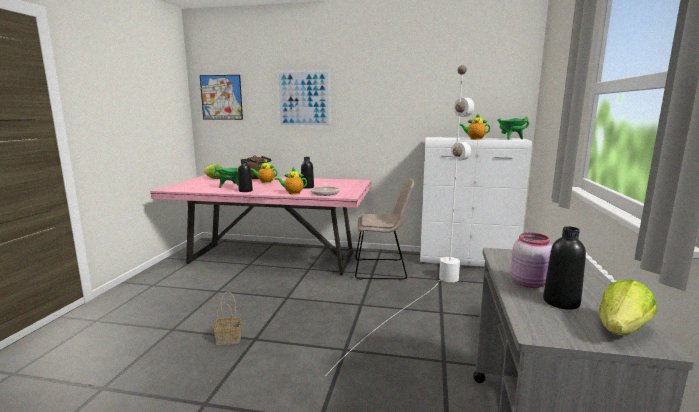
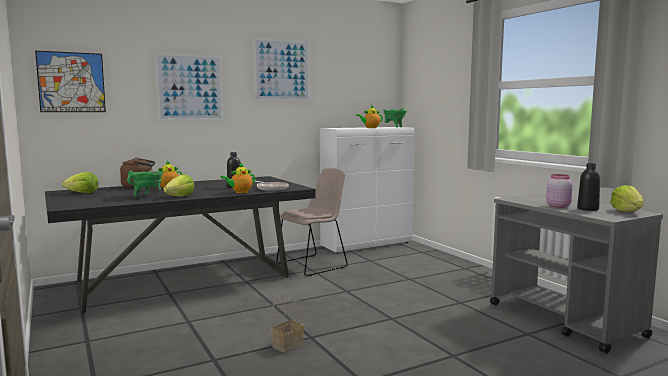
camera: 40 degrees left, 5 degrees down
(245, 191) = (180, 196): black bottle -> lettuce
(273, 258) = (186, 282): pink dining table -> black dining table
(388, 79) = (282, 70): none -> picture
(422, 297) = (380, 274): white floor lamp -> none

